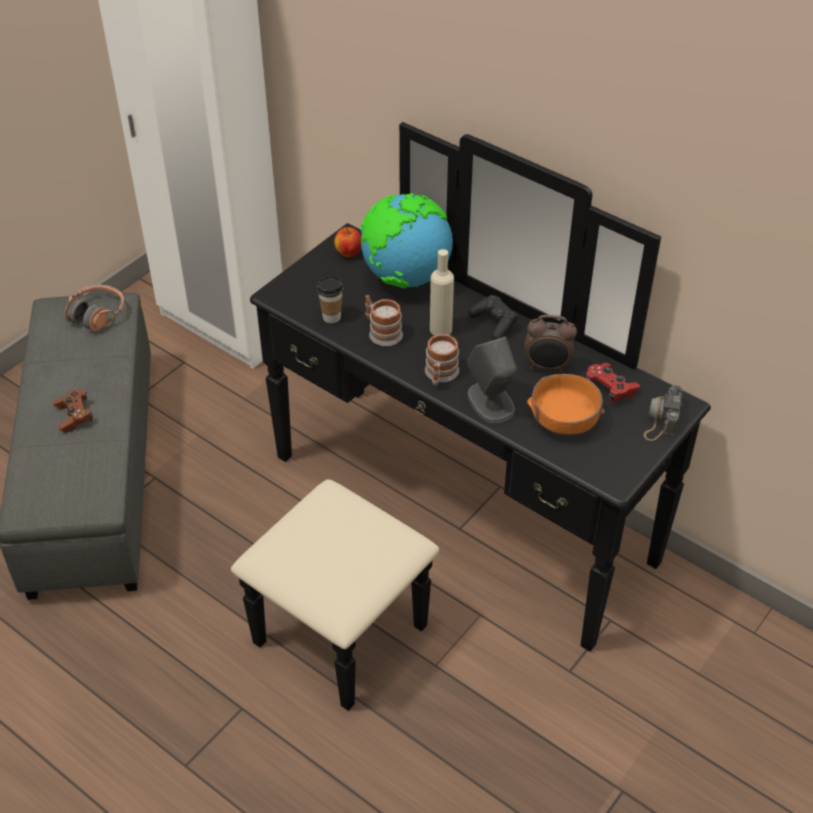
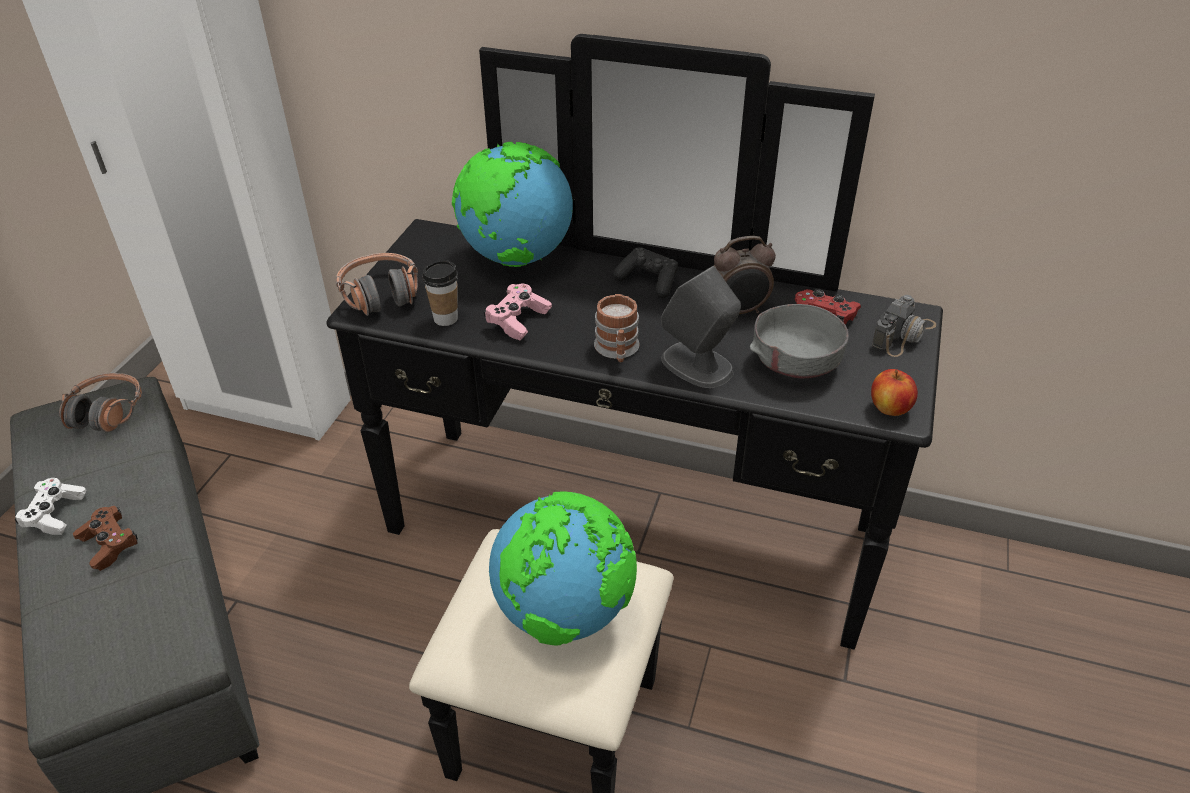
camera: 20 degrees left, 5 degrees down
(46, 384) = (55, 514): none -> white game controller
(295, 285) = (381, 295): none -> headphones
(347, 551) = (565, 613): none -> globe
(348, 253) = (433, 247): apple -> apple (890, 408)
(381, 332) = (518, 320): mug -> pink game controller
(440, 329) = (589, 301): beige bottle -> none
(564, 420) = (796, 363): orange bowl -> grey bowl
(662, 419) = (904, 334): camera -> camera turned 135 degrees counterclockwise

